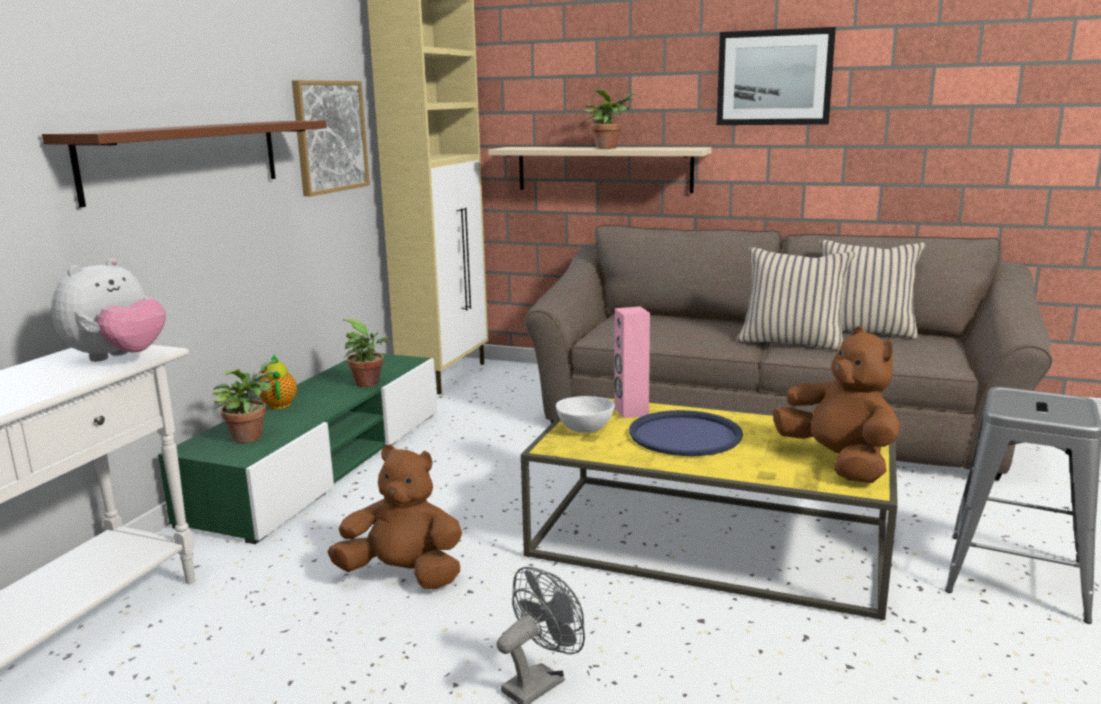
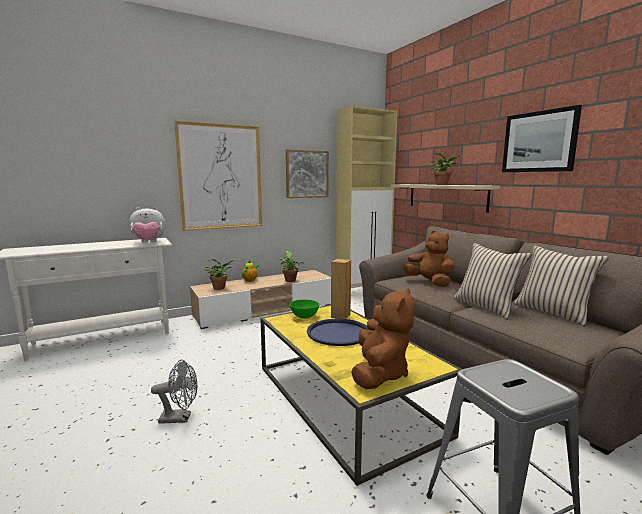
camera: 40 degrees right, 5 degrees down
(185, 159) = (221, 177): brown shelf -> picture
(323, 464) = (265, 310): green tv stand -> beige tv stand
(403, 575) = (217, 357): brown plush toy -> brown plush toy (429, 282)
(585, 430) = (304, 317): white bowl -> green bowl
(630, 411) = (340, 316): pink speaker -> brown speaker

